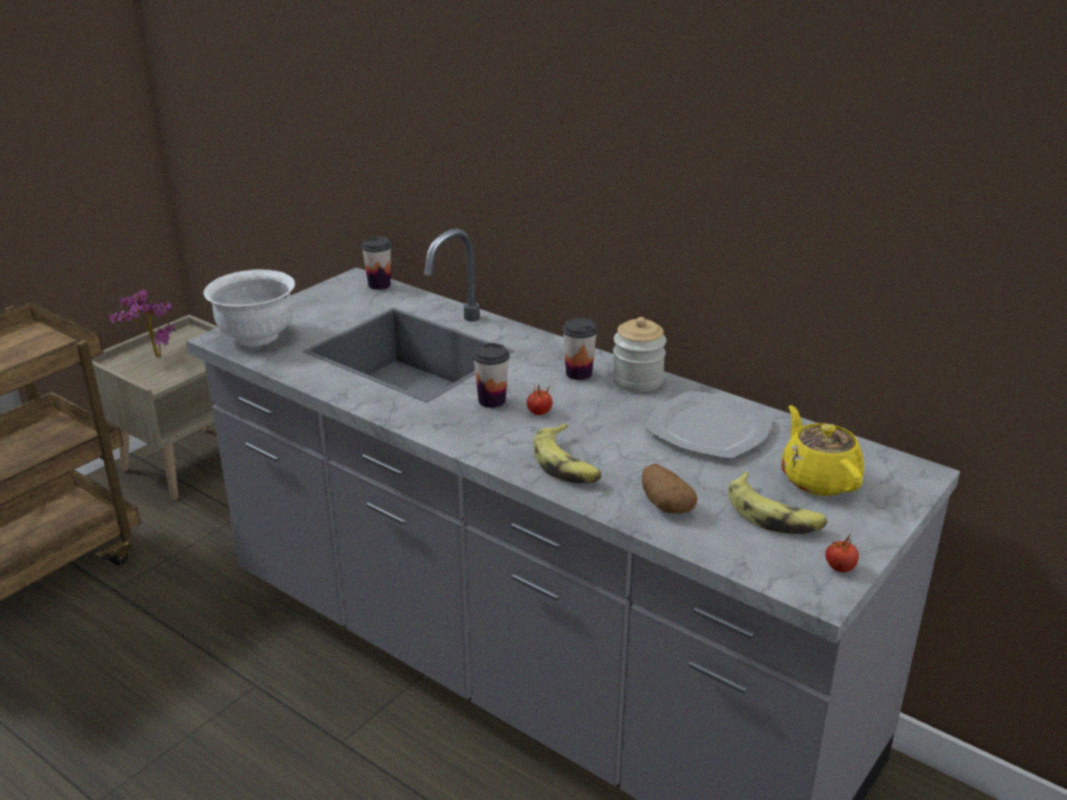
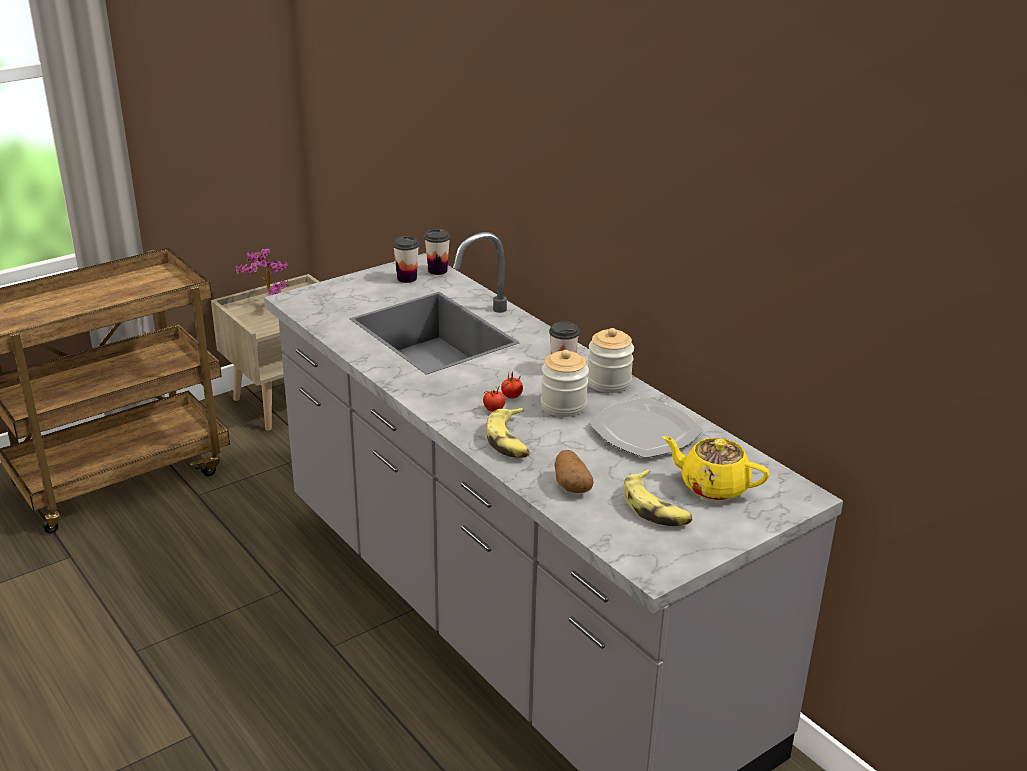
camera: 15 degrees right, 0 degrees up
(256, 336) = (319, 301): white bowl -> none
(492, 401) = (478, 381): cup -> cup (407, 278)
(603, 414) = (563, 406): none -> jar
(818, 479) = (712, 486): yellow teapot -> yellow teapot turned 60 degrees counterclockwise
(839, 568) = (683, 557): tomato -> tomato (494, 409)

